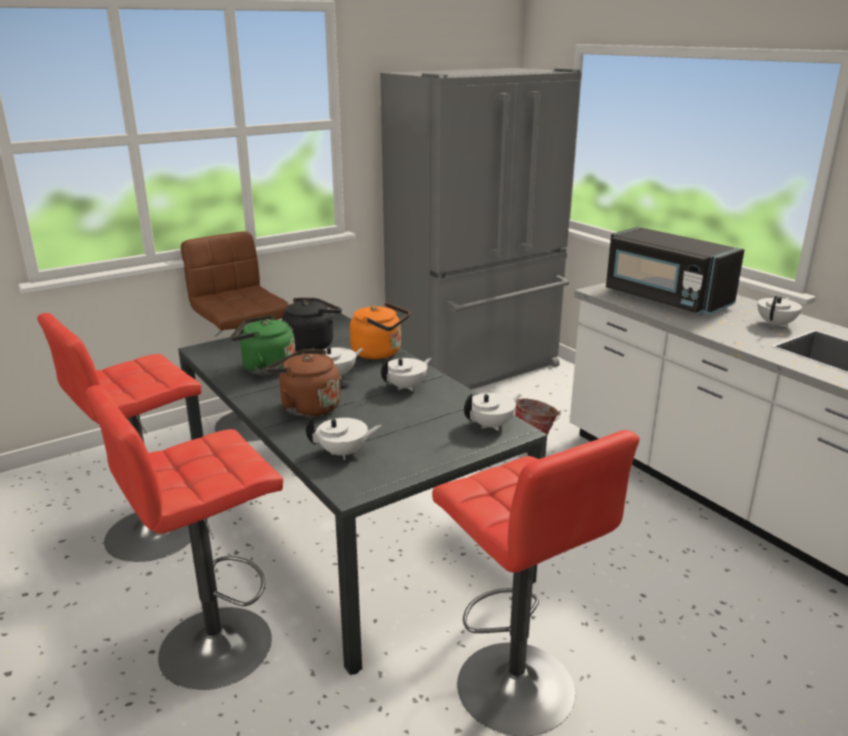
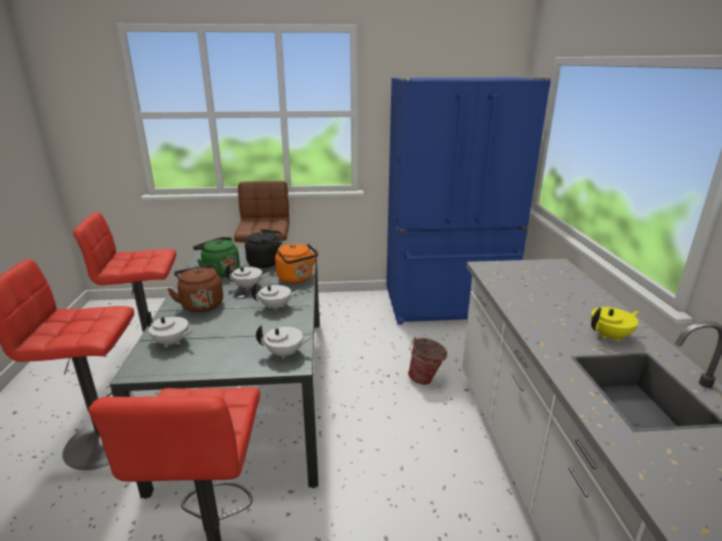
camera: 30 degrees right, 0 degrees up
(477, 368) = (448, 306): grey fridge -> blue fridge
(665, 299) = (532, 286): black microwave -> none
(776, 324) = (610, 336): white teapot -> yellow teapot

